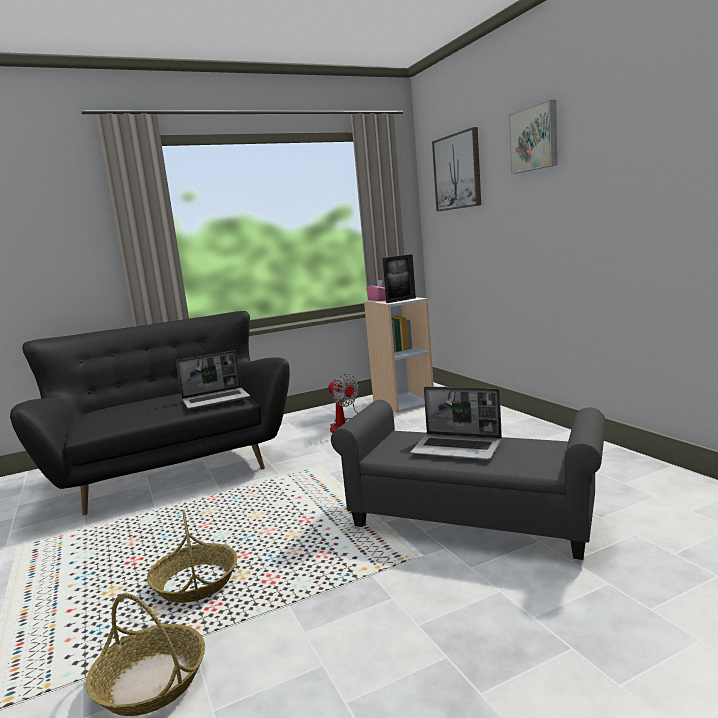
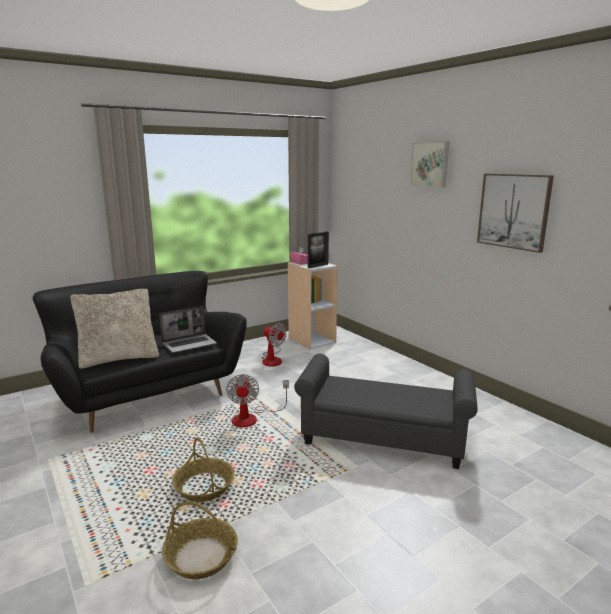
camera: 10 degrees left, 5 degrees up
(123, 417) = (119, 357): none -> beige pillow
(293, 494) = (252, 418): none -> fan
(457, 171) = (366, 172): picture -> picture (513, 211)
(458, 448) = (379, 393): laptop -> none

